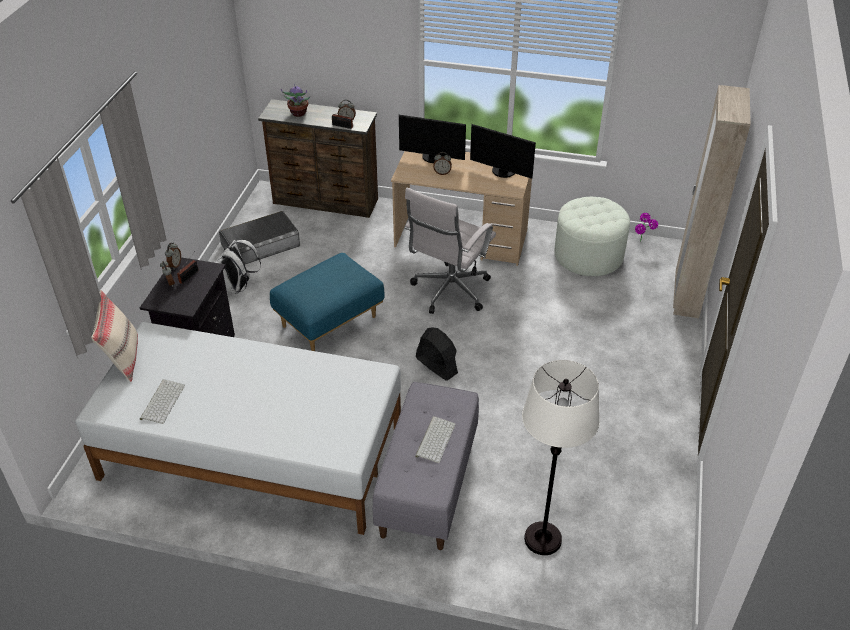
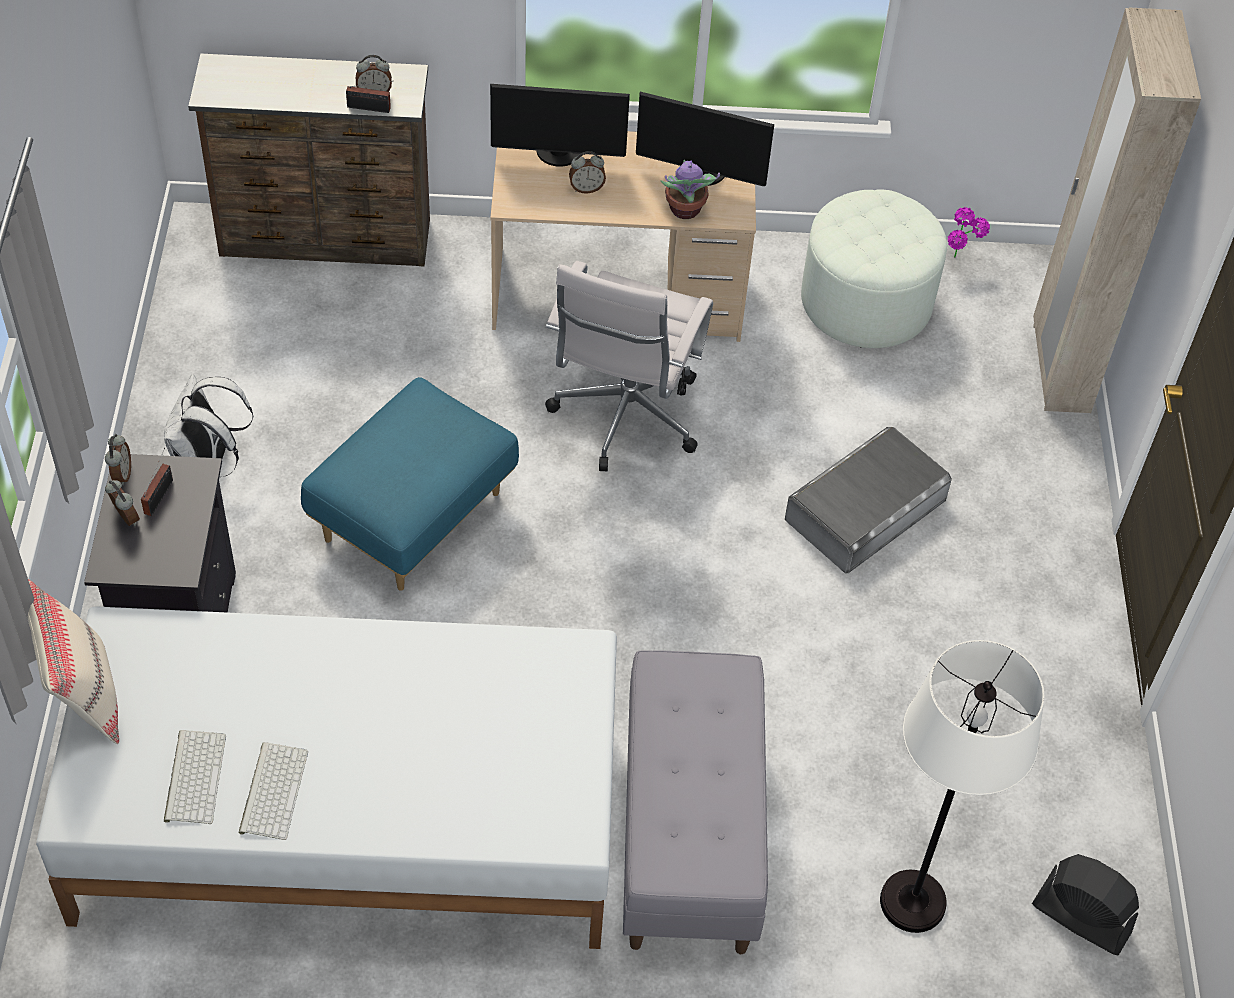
camera: 15 degrees left, 10 degrees up
(260, 245) = (223, 358): grey storage box -> grey storage box (865, 508)
(298, 113) = (268, 86): potted plant -> potted plant (685, 210)
(435, 439) = (709, 764): keyboard -> keyboard (272, 790)
(436, 365) = (641, 582): black fan -> black fan (1080, 918)

